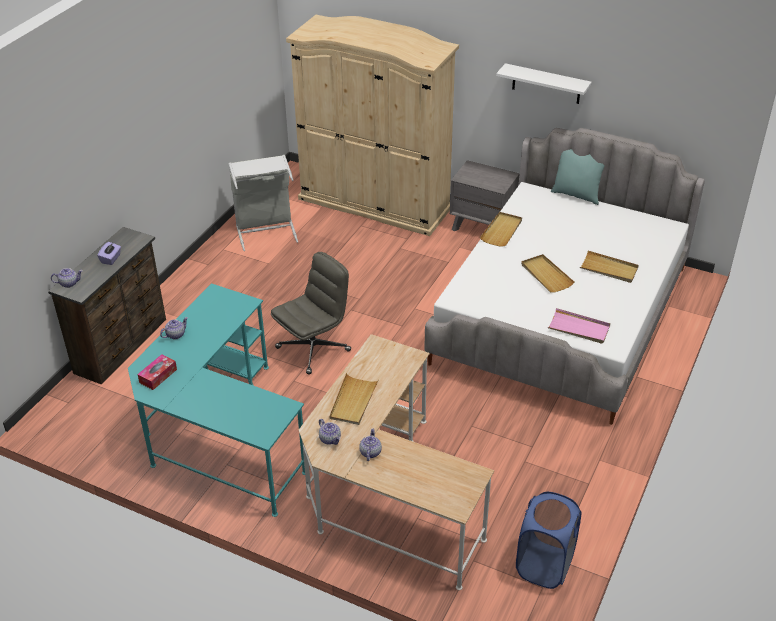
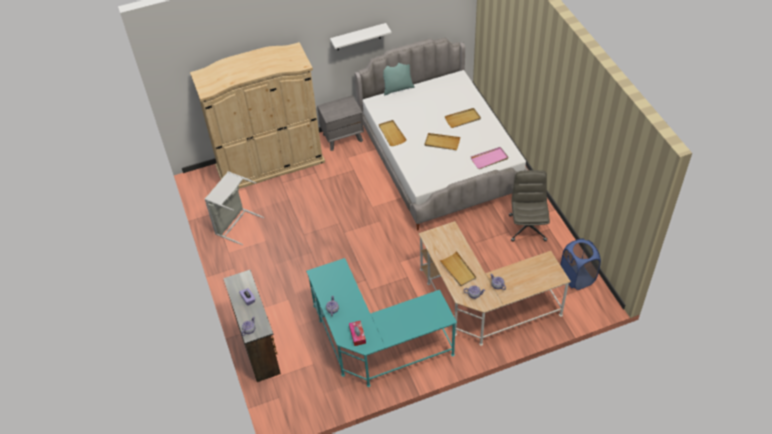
camera: 45 degrees left, 10 degrees up
(314, 348) = (356, 266): grey office chair -> grey office chair (527, 227)

